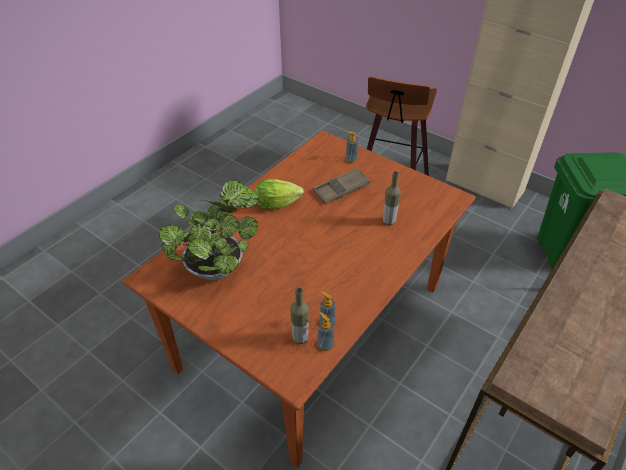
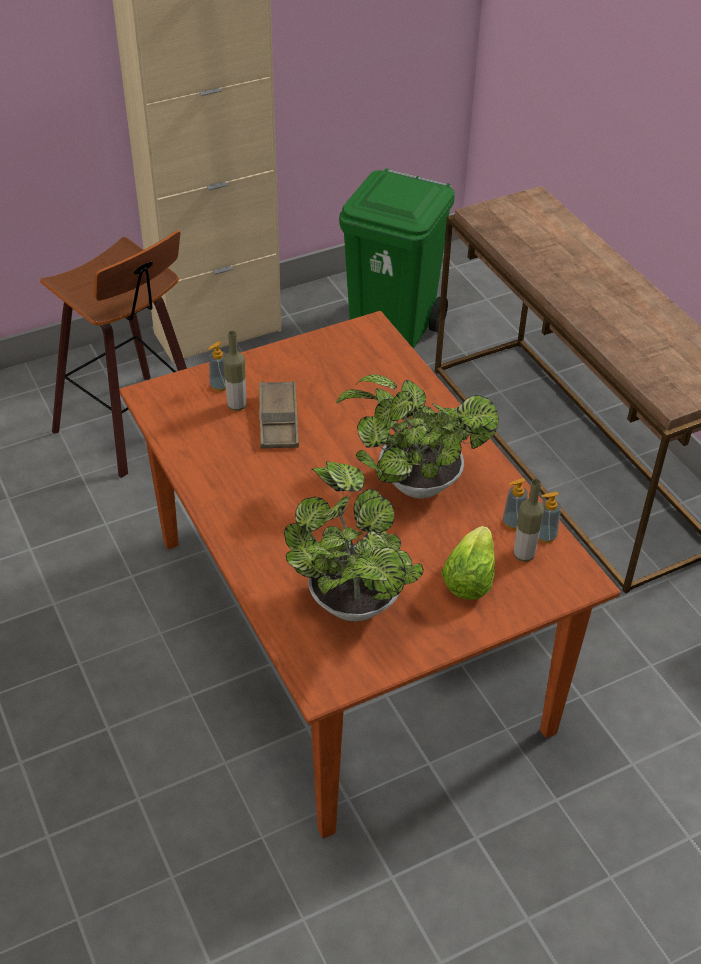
camera: 65 degrees left, 0 degrees up
(276, 204) = (260, 496): lettuce -> lettuce (469, 580)
(330, 261) = (412, 483): none -> potted plant
(388, 221) = (375, 402): bottle -> bottle (237, 405)

